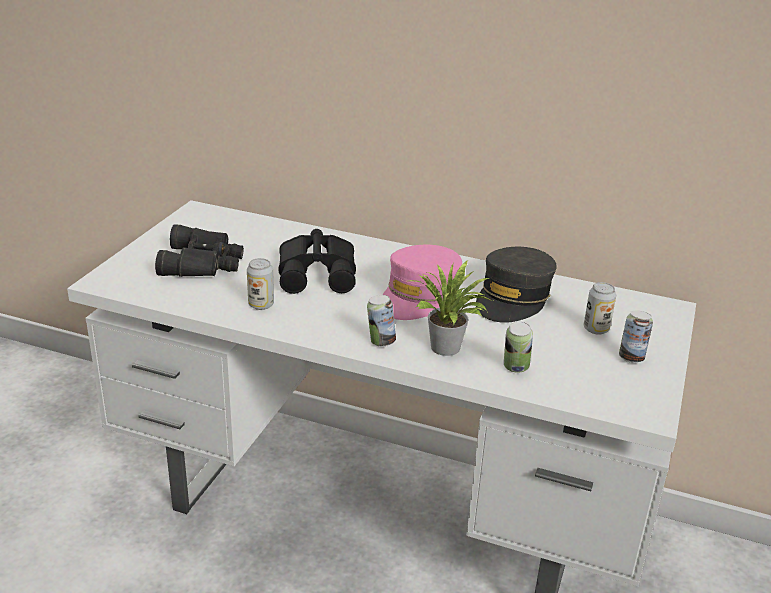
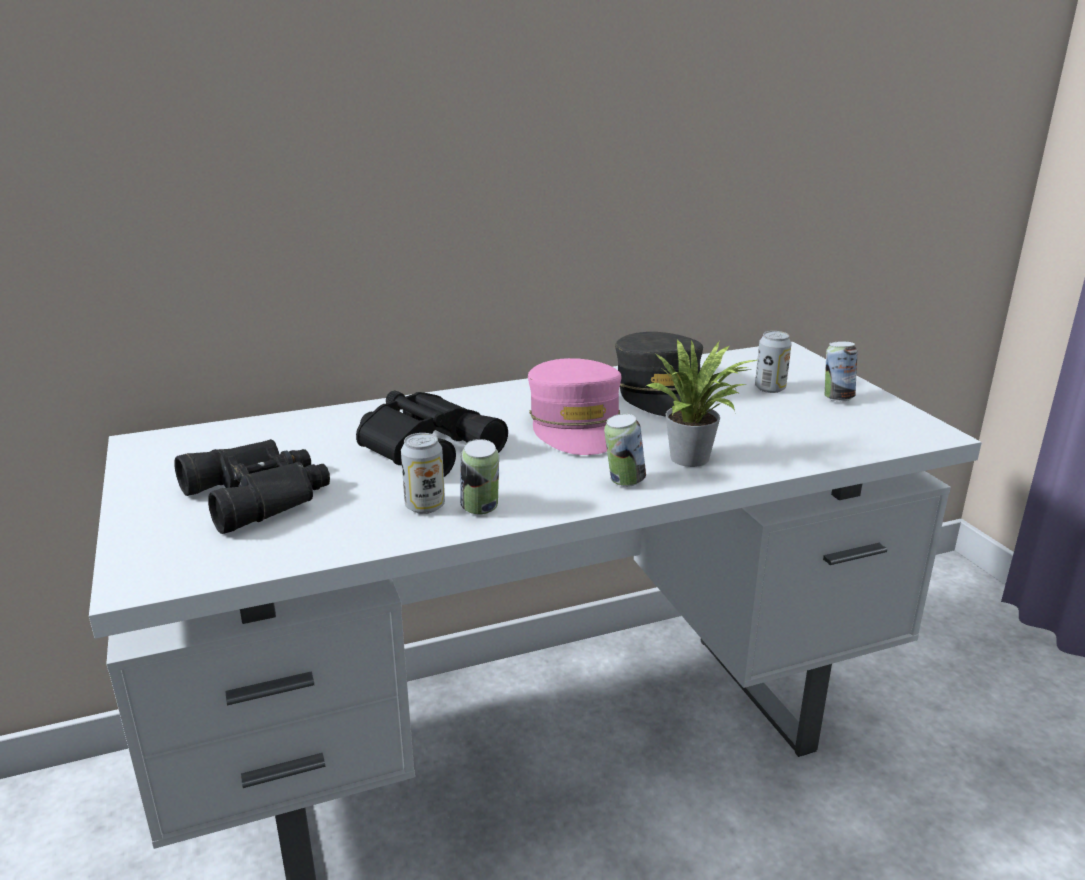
camera: 40 degrees left, 5 degrees down
(515, 369) = (779, 447): can -> can (480, 510)

